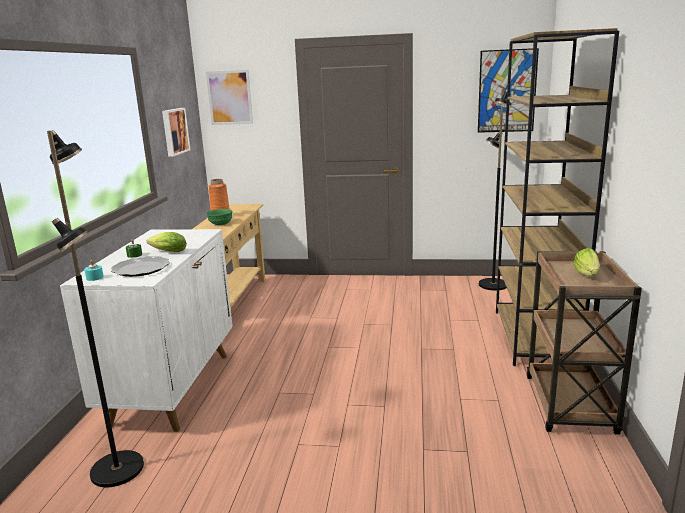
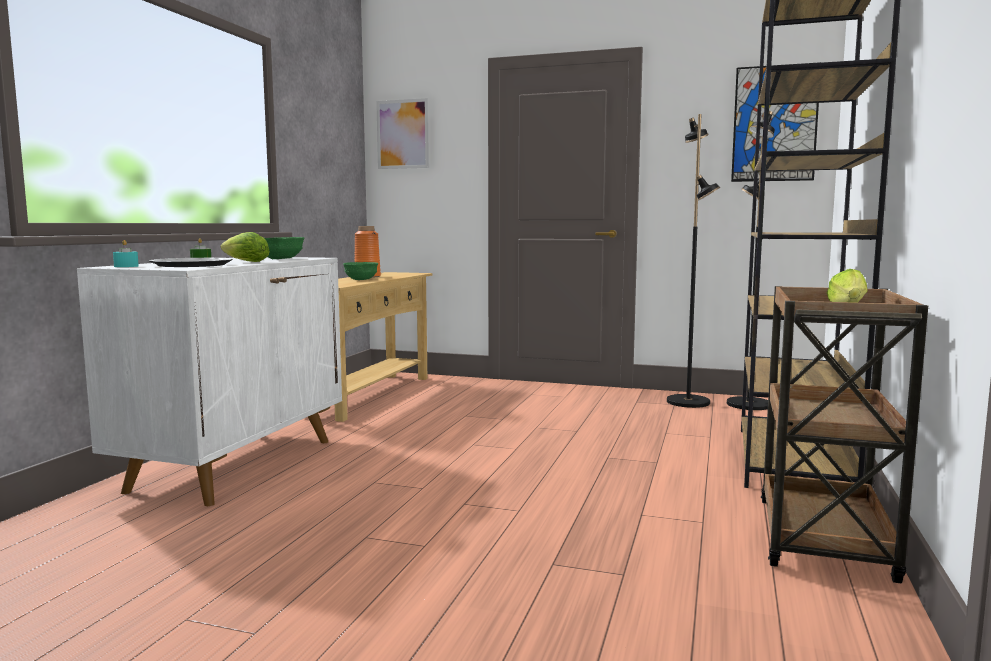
camera: 10 degrees right, 10 degrees down
(118, 469) = (102, 535): black floor lamp -> black floor lamp (689, 402)
(174, 131) = (319, 161): picture -> none
(186, 239) = (282, 259): none -> green bowl

